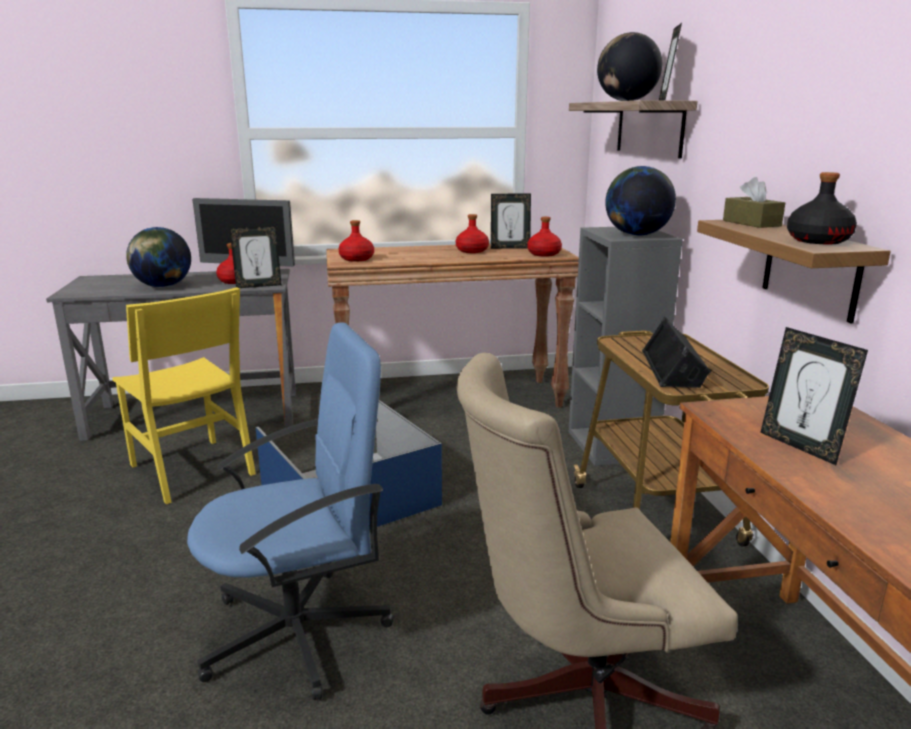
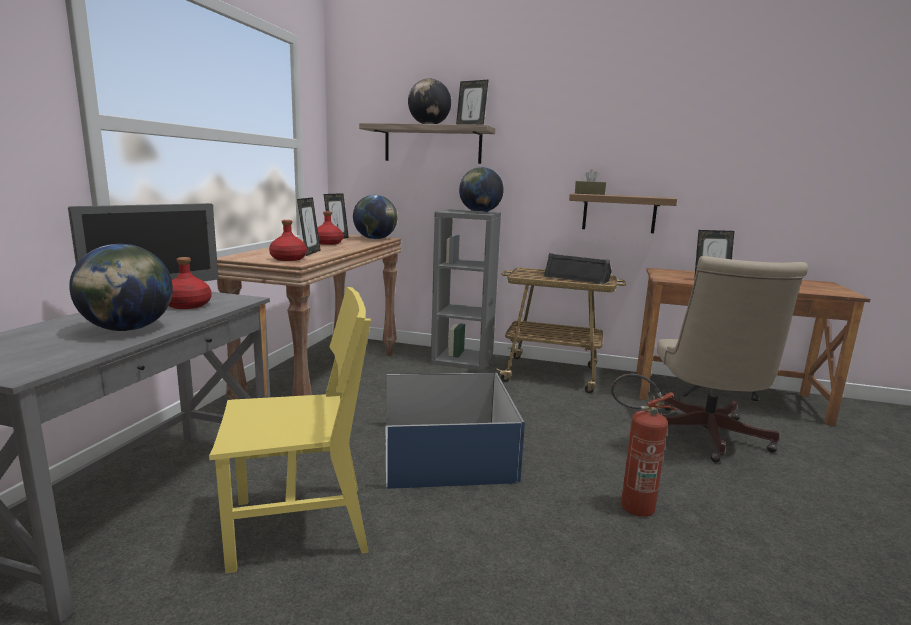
camera: 65 degrees left, 5 degrees down
(258, 286) = (234, 302): picture frame -> picture frame (310, 253)
(299, 632) = (629, 507): blue office chair -> fire extinguisher
(544, 254) = (375, 239): red bottle -> globe
(817, 240) = (646, 196): black bottle -> none

